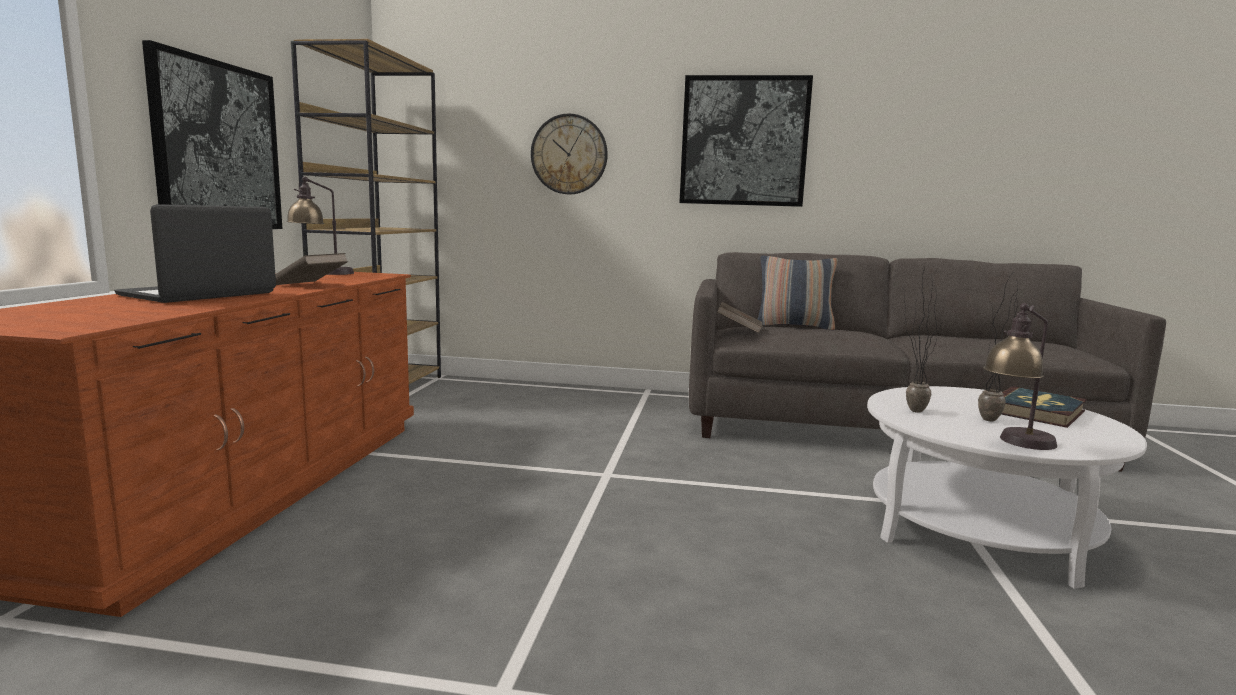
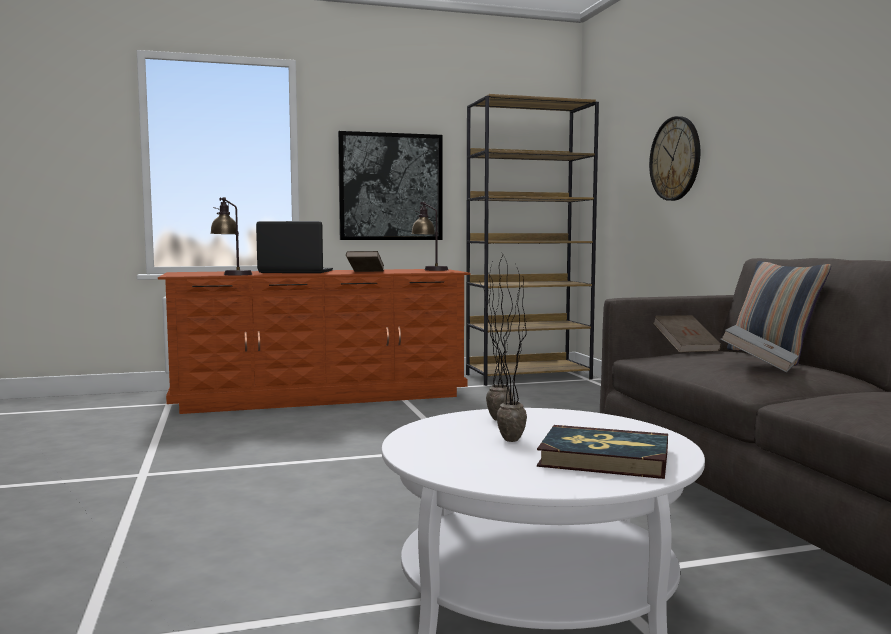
camera: 65 degrees right, 5 degrees down
(744, 141) = (811, 114): picture -> none
(853, 334) = (759, 366): none -> grey book
(1015, 444) = (420, 446): table lamp -> table lamp (231, 274)

